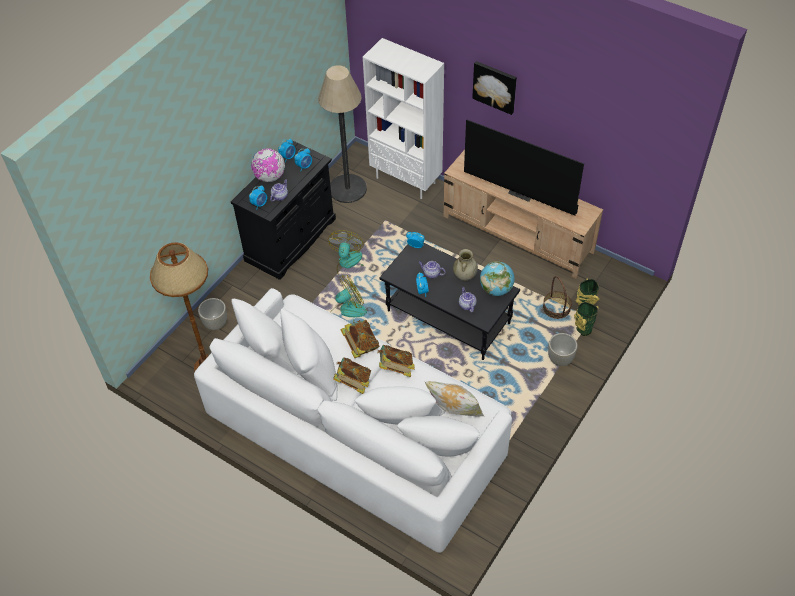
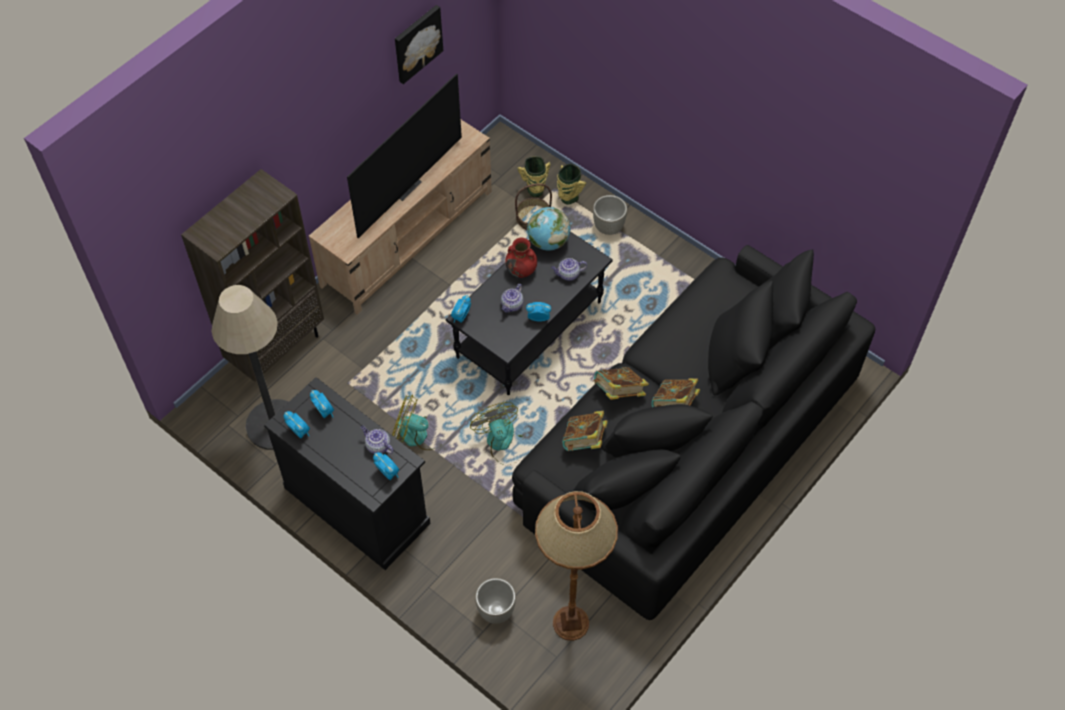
camera: 85 degrees left, 5 degrees up
(270, 177) = (335, 457): globe -> none
(358, 429) = (687, 444): white sofa -> black sofa
(396, 368) = (657, 358): book -> book (584, 441)
(406, 180) = (277, 350): white bookcase -> brown bookcase
(454, 413) = (726, 306): pillow -> none
(464, 276) = (521, 271): beige vase -> red vase
(495, 86) = (316, 125): picture -> picture (417, 43)

